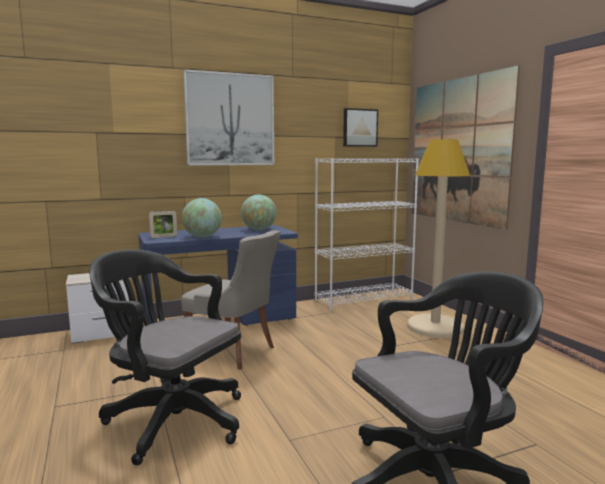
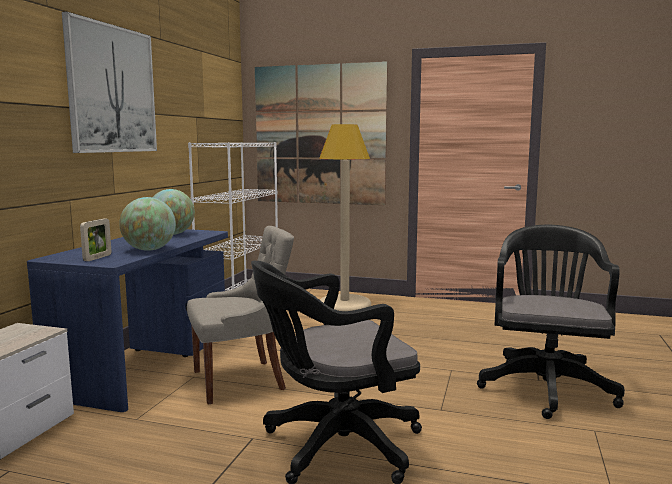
camera: 50 degrees left, 0 degrees up
(359, 128) = (213, 107): picture -> none

